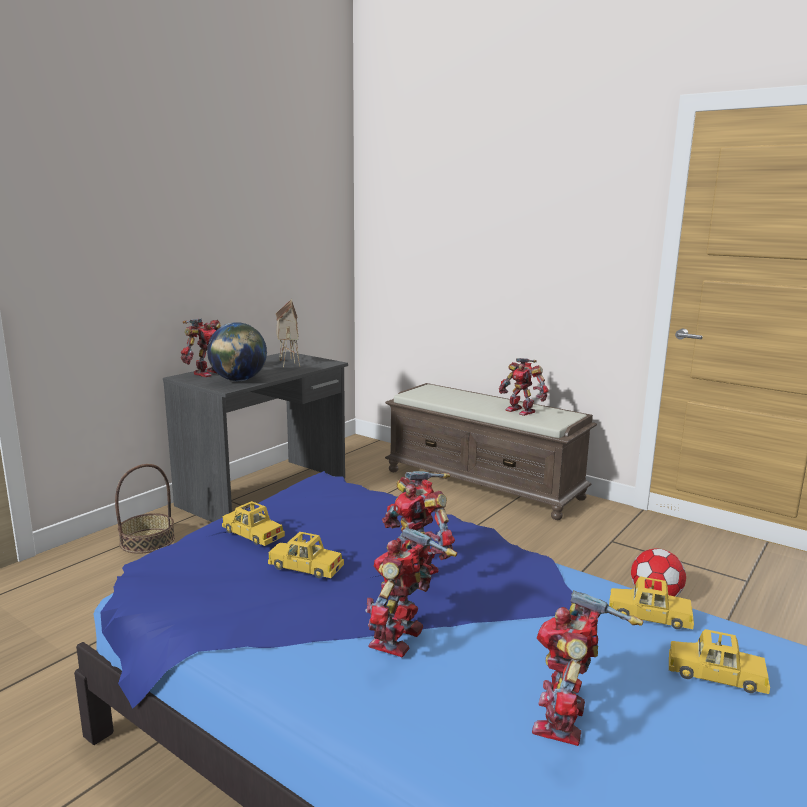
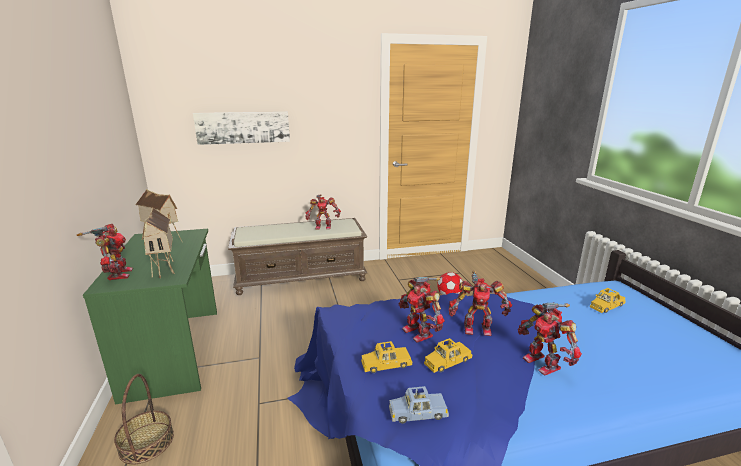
camera: 50 degrees left, 5 degrees up
(184, 576) = (417, 413): none -> blue toy car
(238, 380) = (165, 270): globe -> toy house
(266, 491) = (176, 350): grey desk -> green desk
(458, 245) = (243, 127): none -> picture
(565, 720) = (624, 350): toy robot -> toy robot (419, 332)
(649, 616) = (557, 297): yellow toy car -> none

